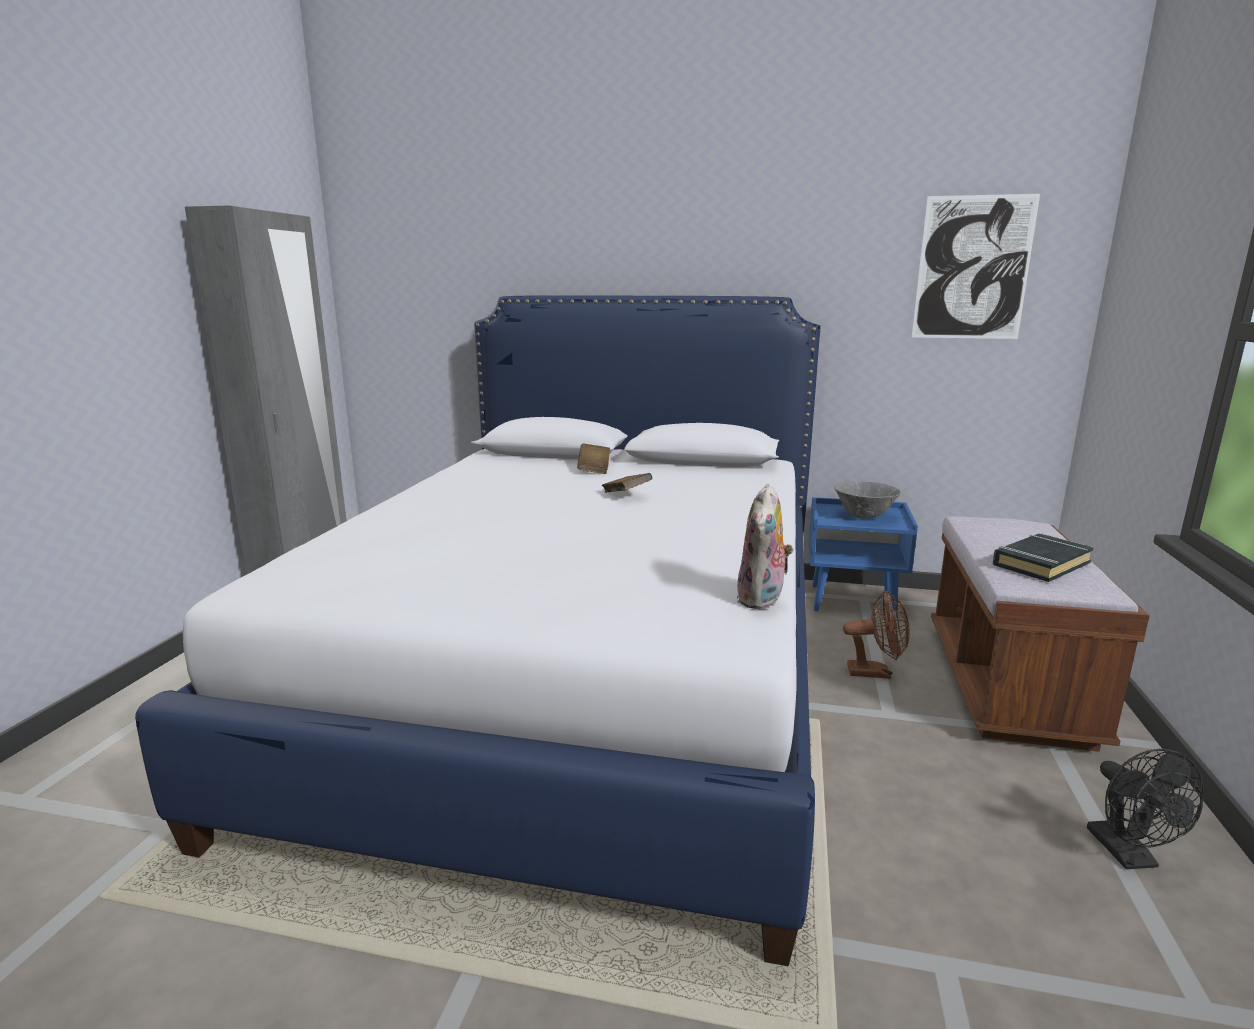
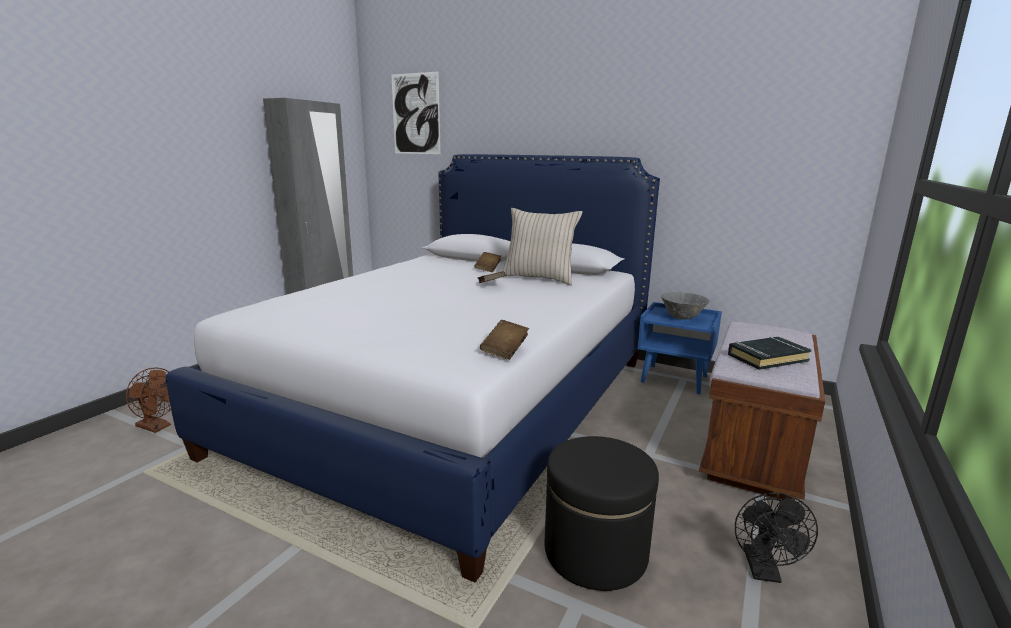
camera: 15 degrees right, 0 degrees up
(681, 478) = (539, 278): none -> beige pillow
(763, 599) = (505, 351): plush toy -> brown book
(875, 672) = (657, 426): brown fan -> brown fan (157, 427)
(915, 875) = (595, 551): none -> black ottoman
(973, 268) = (778, 138): picture -> picture (416, 114)

